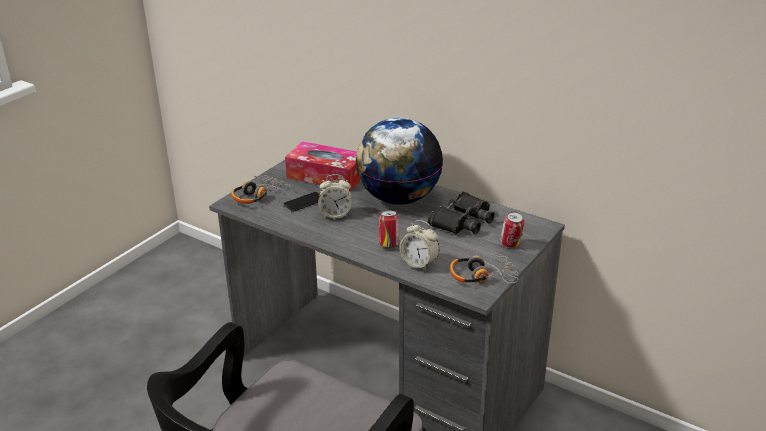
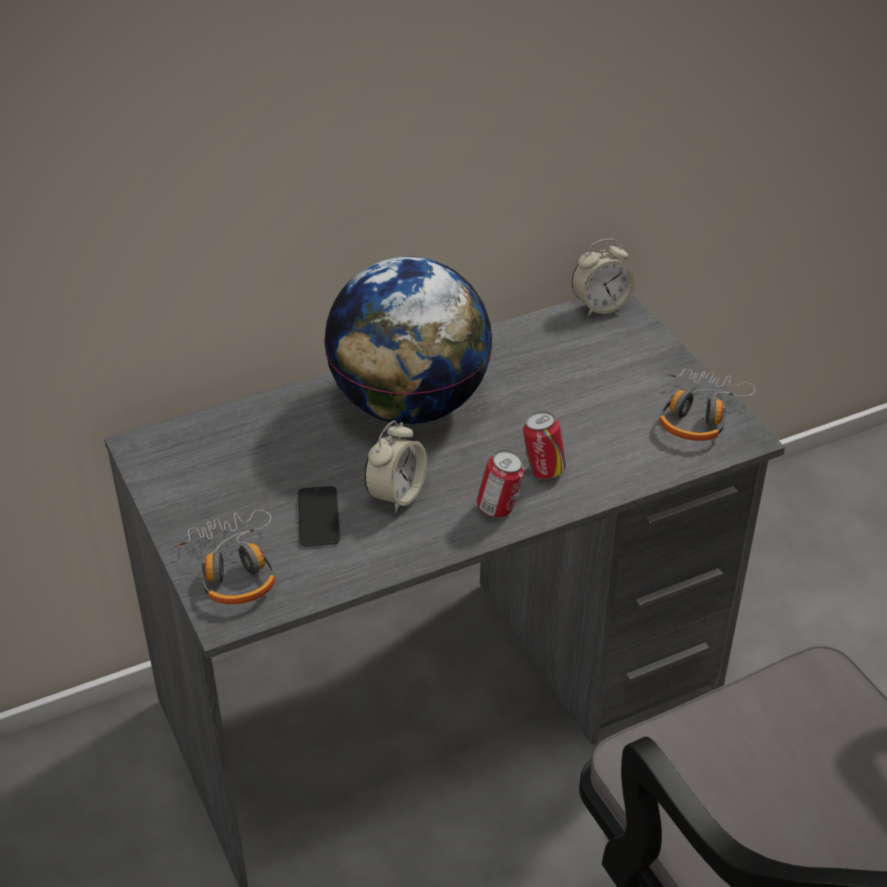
camera: 60 degrees left, 10 degrees up
(326, 176) = (250, 457): tissue box -> none
(419, 263) = (620, 461): alarm clock -> alarm clock (600, 306)
(462, 220) = (535, 369): black binoculars -> none
(510, 245) = (639, 354): can -> can (499, 509)

